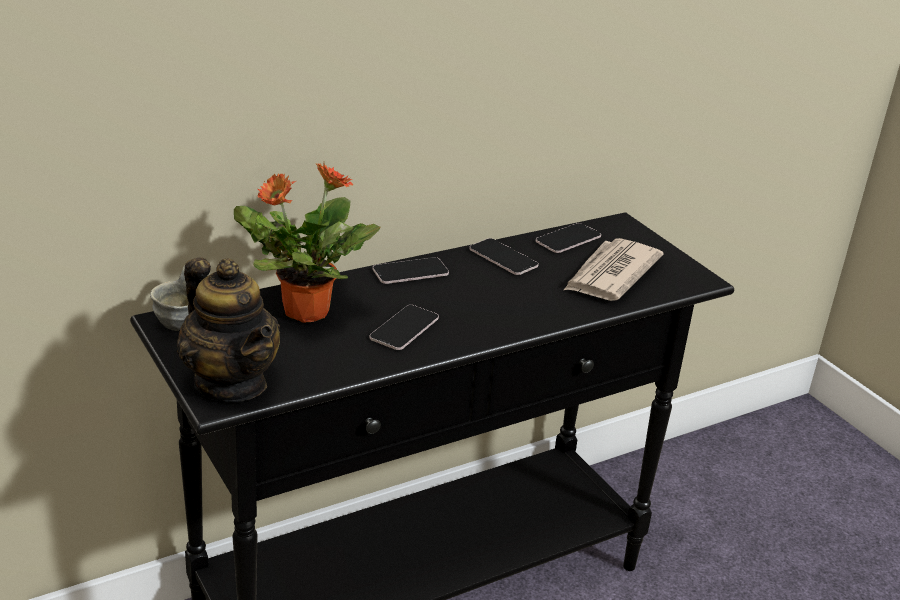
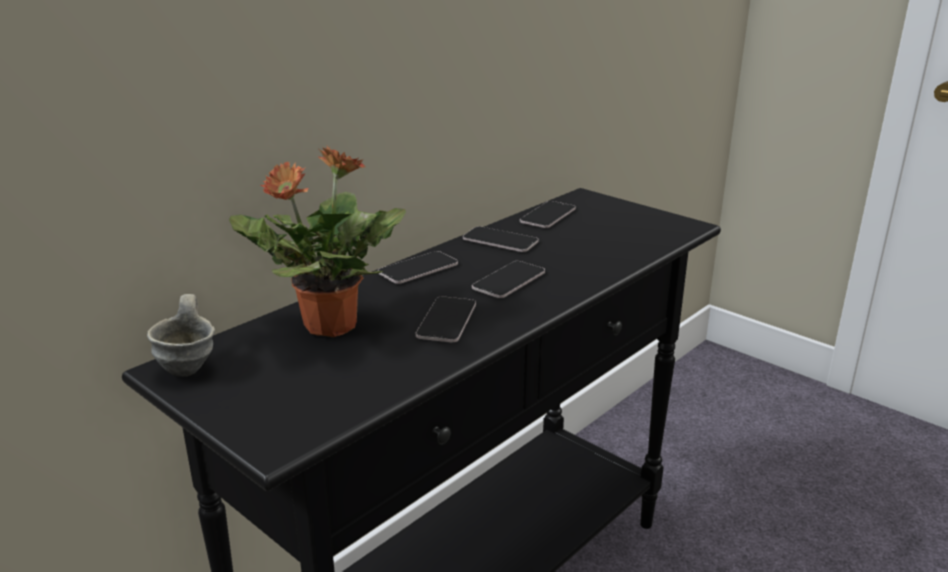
camera: 15 degrees left, 5 degrees down
(231, 383) = (283, 418): teapot -> none
(483, 301) = (509, 280): none -> phone
(610, 274) = (608, 236): newspaper -> none

